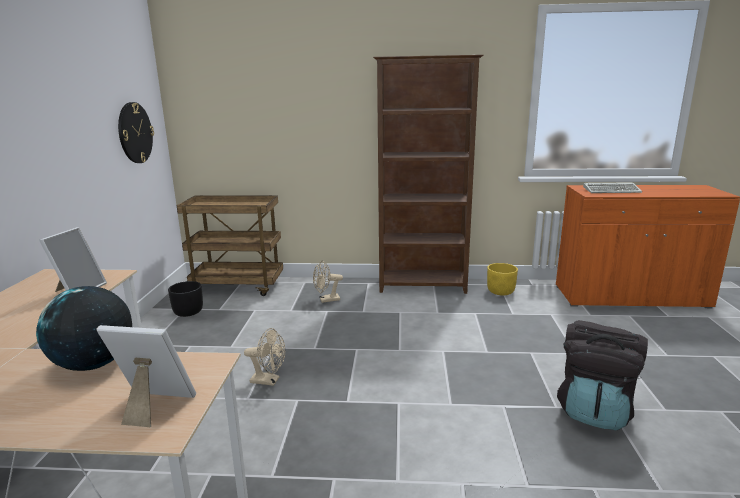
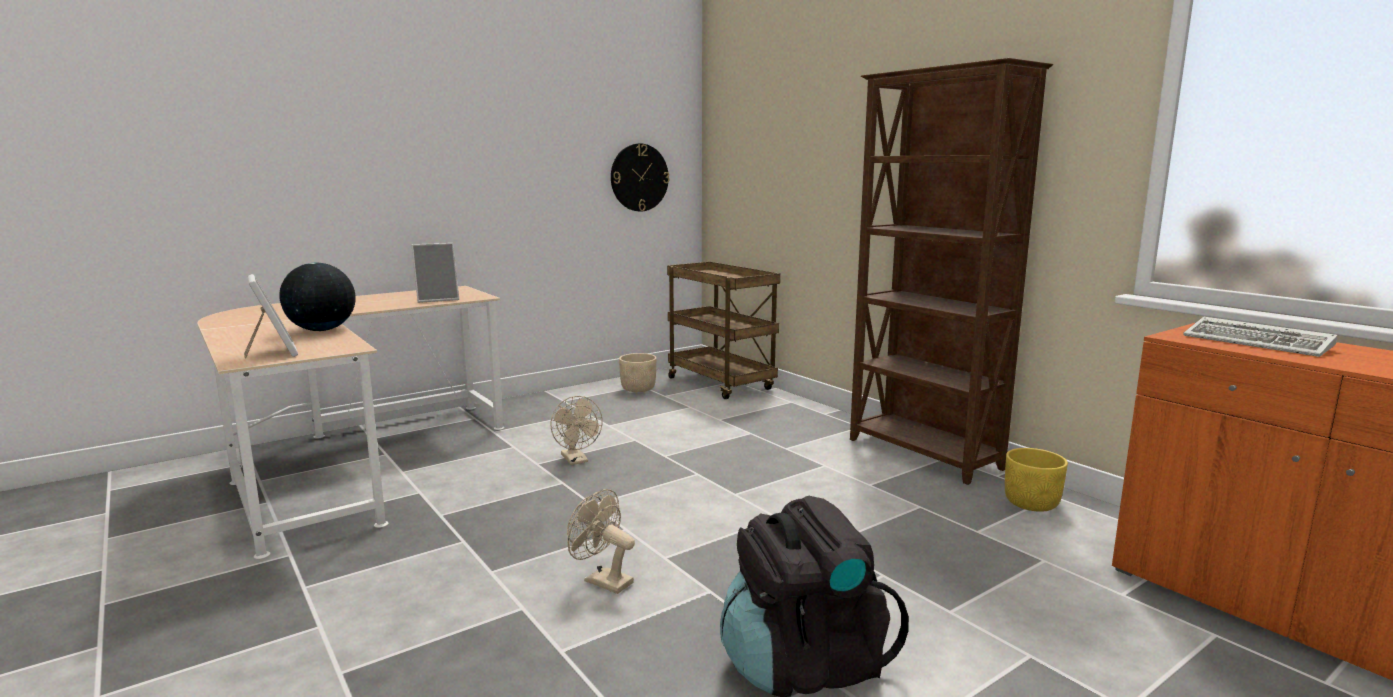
camera: 50 degrees right, 5 degrees down
(188, 312) = (638, 389): black planter -> beige planter
(326, 300) = (774, 424): beige fan -> beige fan (602, 581)

